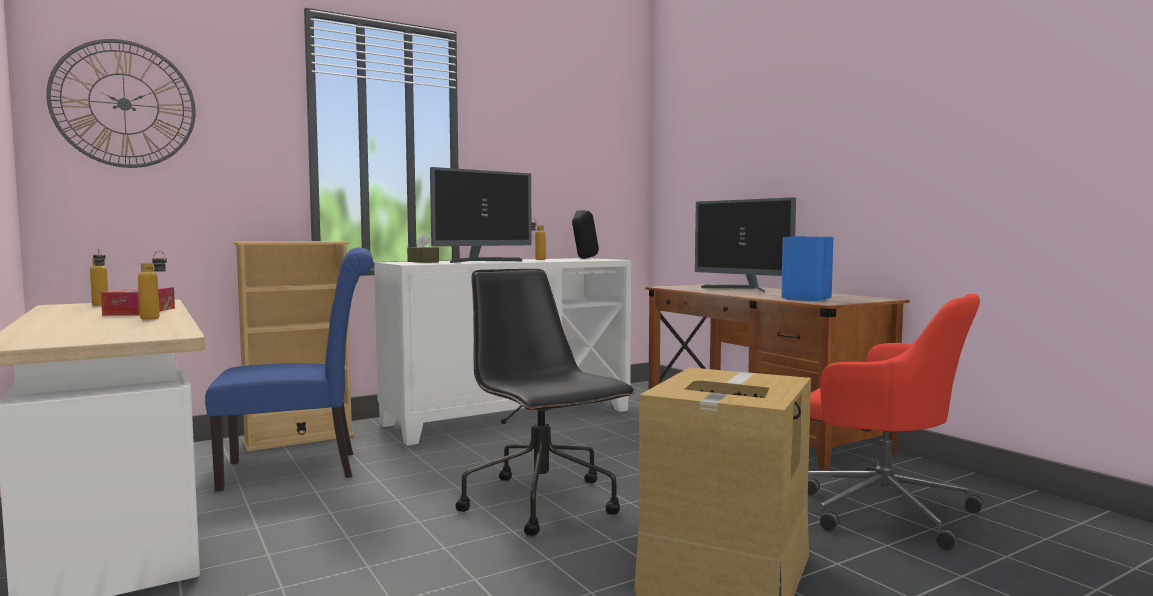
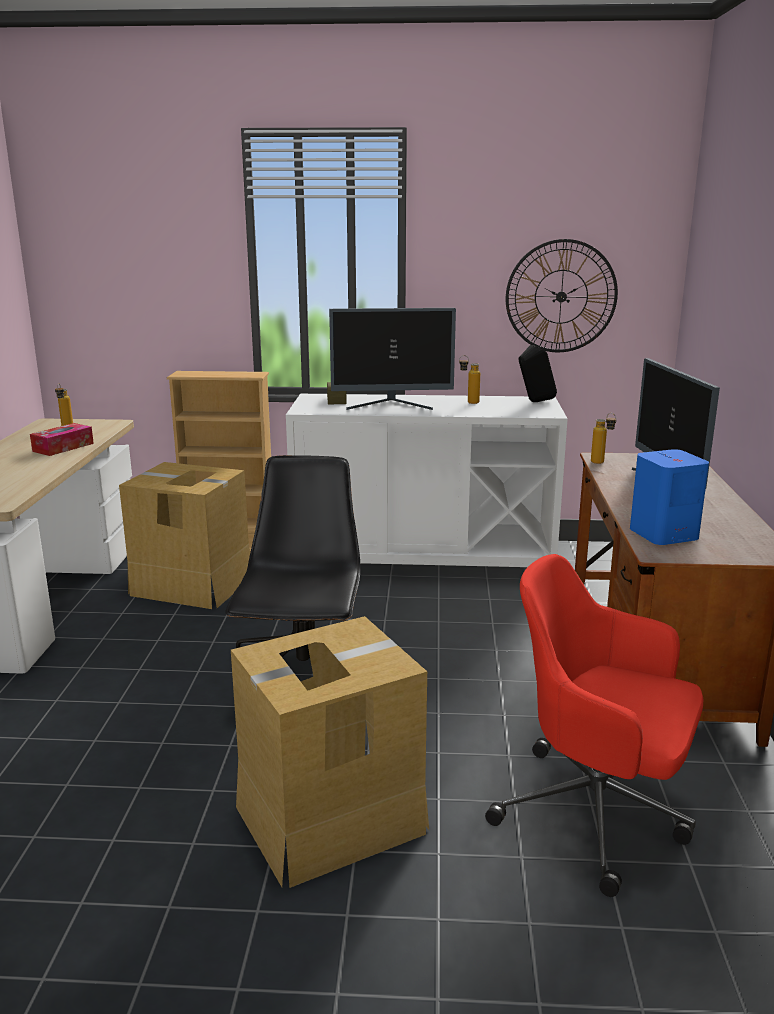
camera: 35 degrees right, 15 degrees up
(124, 104) = (95, 245): wall clock -> wall clock (561, 296)
(155, 319) = (45, 466): bottle -> bottle (601, 463)
(300, 469) = (192, 585): blue chair -> cardboard box
(881, 508) = (596, 814): red office chair -> red office chair turned 135 degrees clockwise

